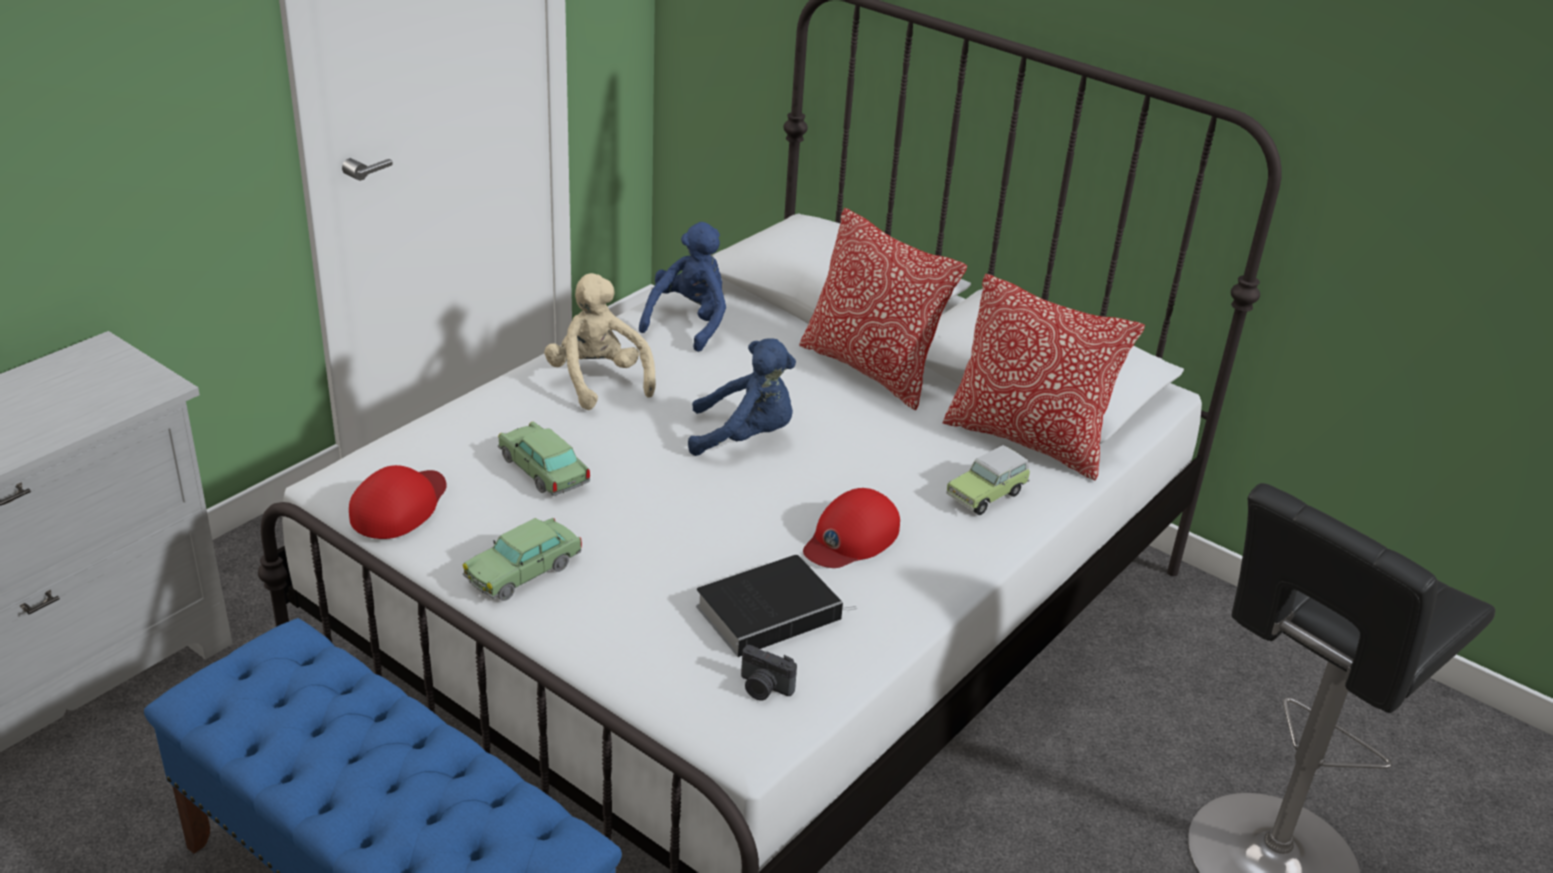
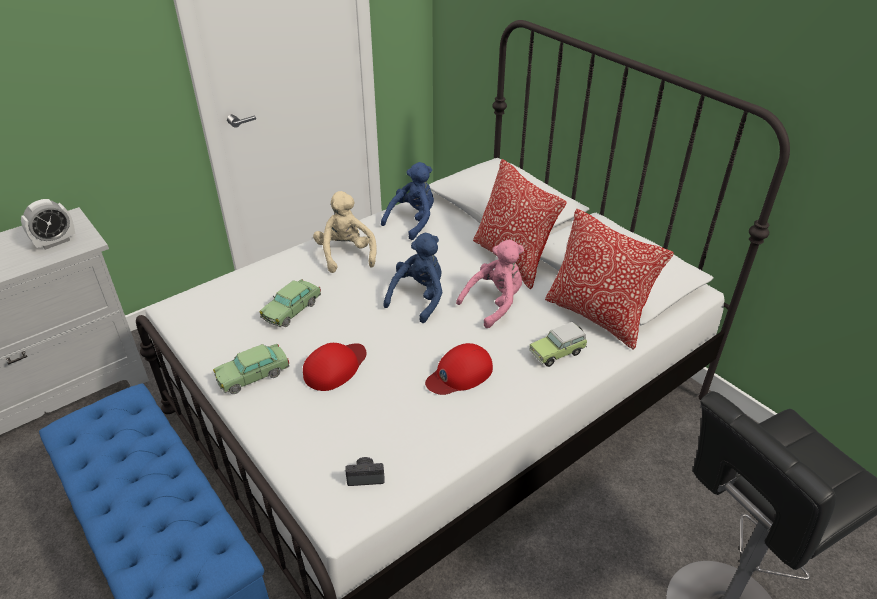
camera: 15 degrees right, 5 degrees up
(99, 390) = (55, 242): none -> alarm clock
(400, 506) = (201, 325): red cap -> red cap (335, 367)
(544, 471) = (292, 310): toy car -> toy car turned 120 degrees counterclockwise
(745, 437) = (419, 298): blue plush toy -> blue plush toy turned 75 degrees counterclockwise
(763, 688) = (365, 477): camera -> camera turned 135 degrees clockwise
(771, 610) = (391, 420): book -> none
(867, 435) = (495, 303): none -> pink plush toy

